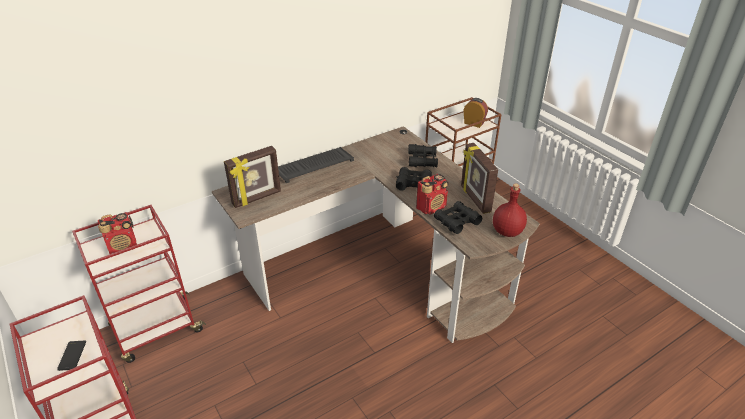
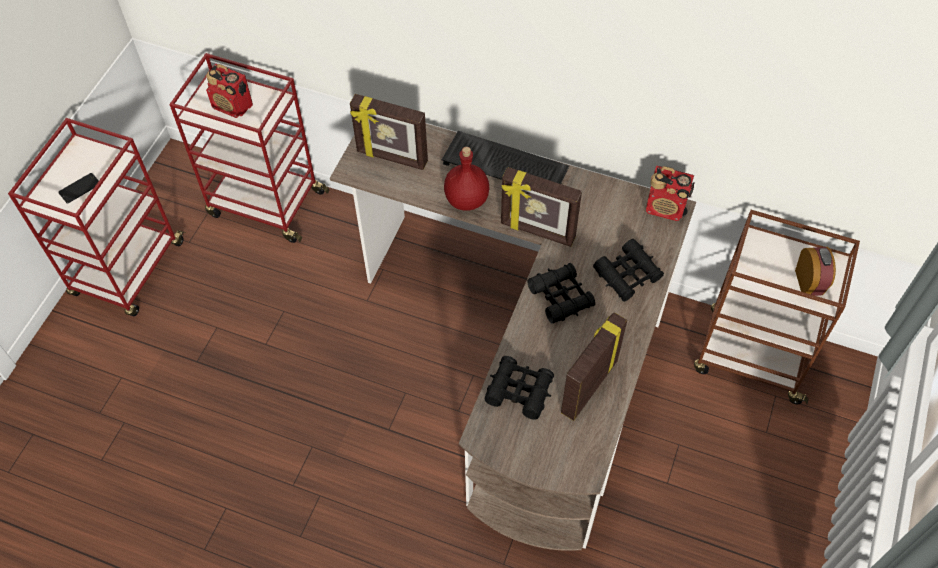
camera: 55 degrees right, 20 degrees up
(366, 174) = (537, 231): none -> picture frame
(431, 207) = (526, 345): radio -> radio (665, 208)
(507, 231) = (547, 461): red bottle -> red bottle (467, 200)

